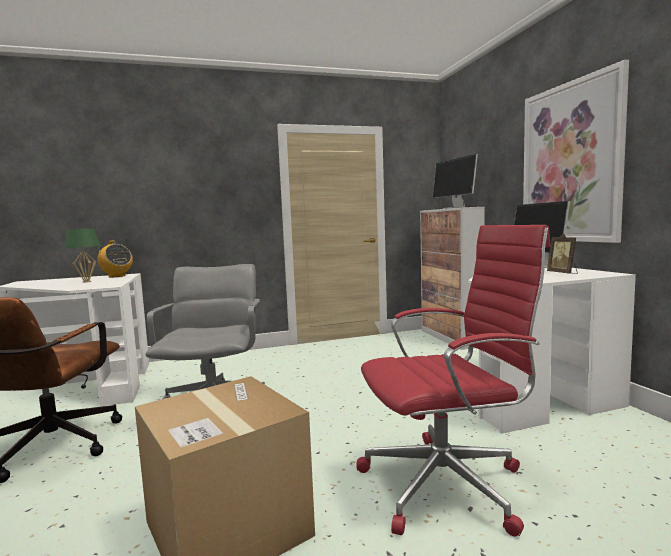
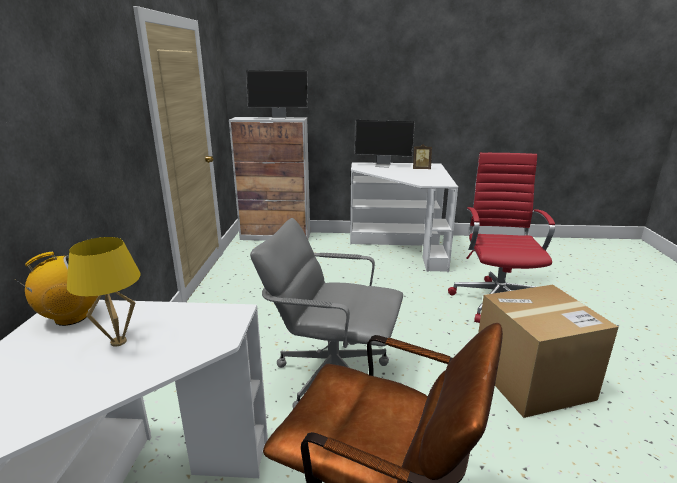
camera: 70 degrees left, 15 degrees up
(87, 282) = (118, 341): green table lamp -> yellow table lamp
(570, 163) = (394, 91): picture -> none

